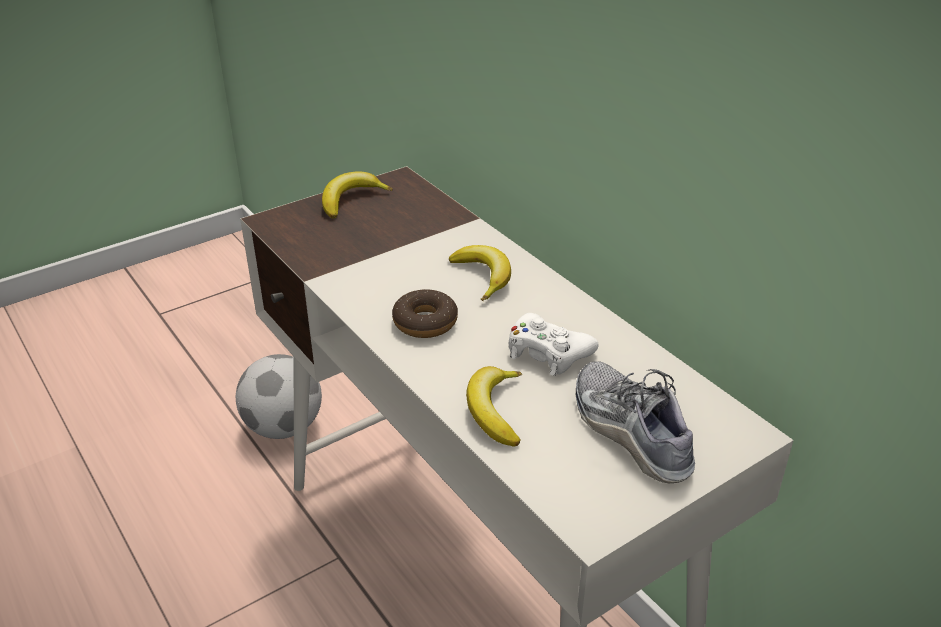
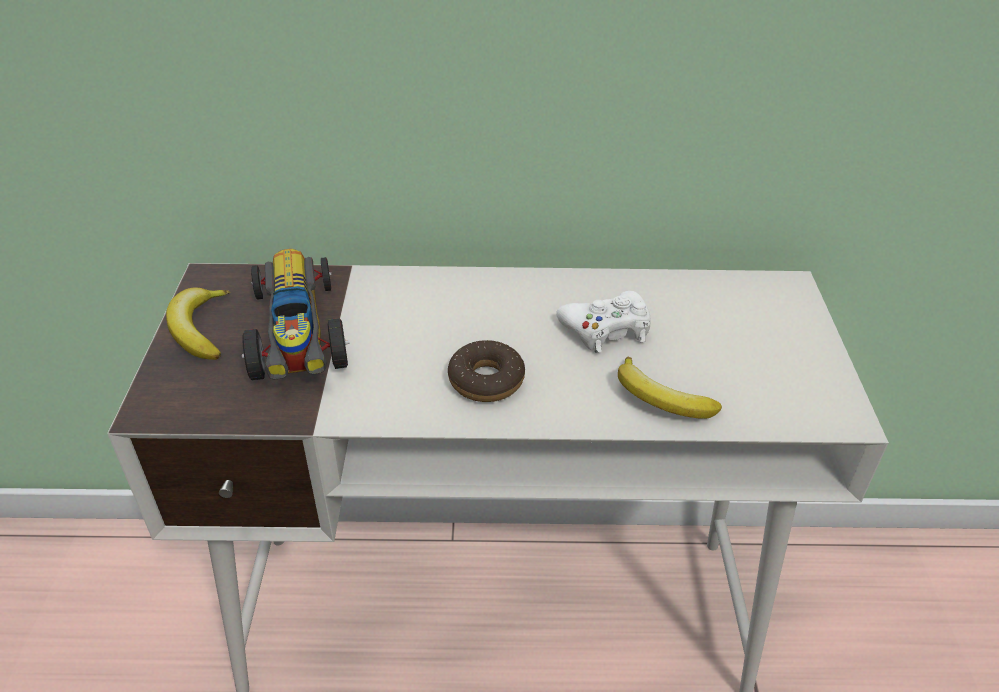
camera: 55 degrees left, 5 degrees up
(284, 427) = (142, 657): football -> none
(383, 233) = (297, 336): none -> toy car
(483, 277) = (453, 310): banana -> none
(630, 432) = (747, 339): shoe -> none

